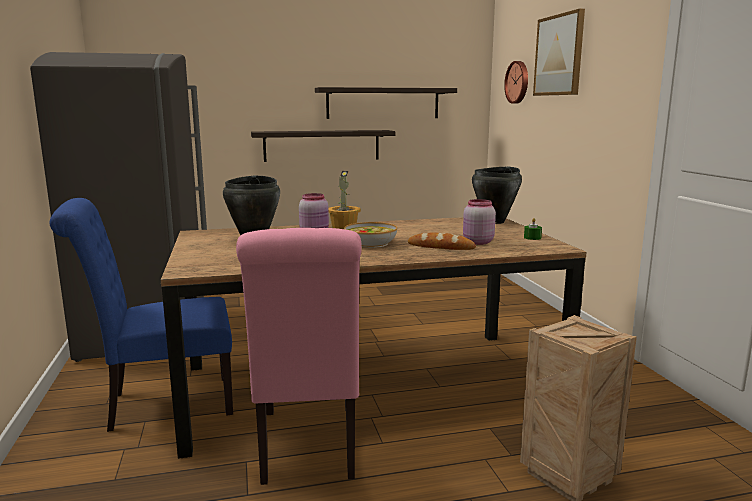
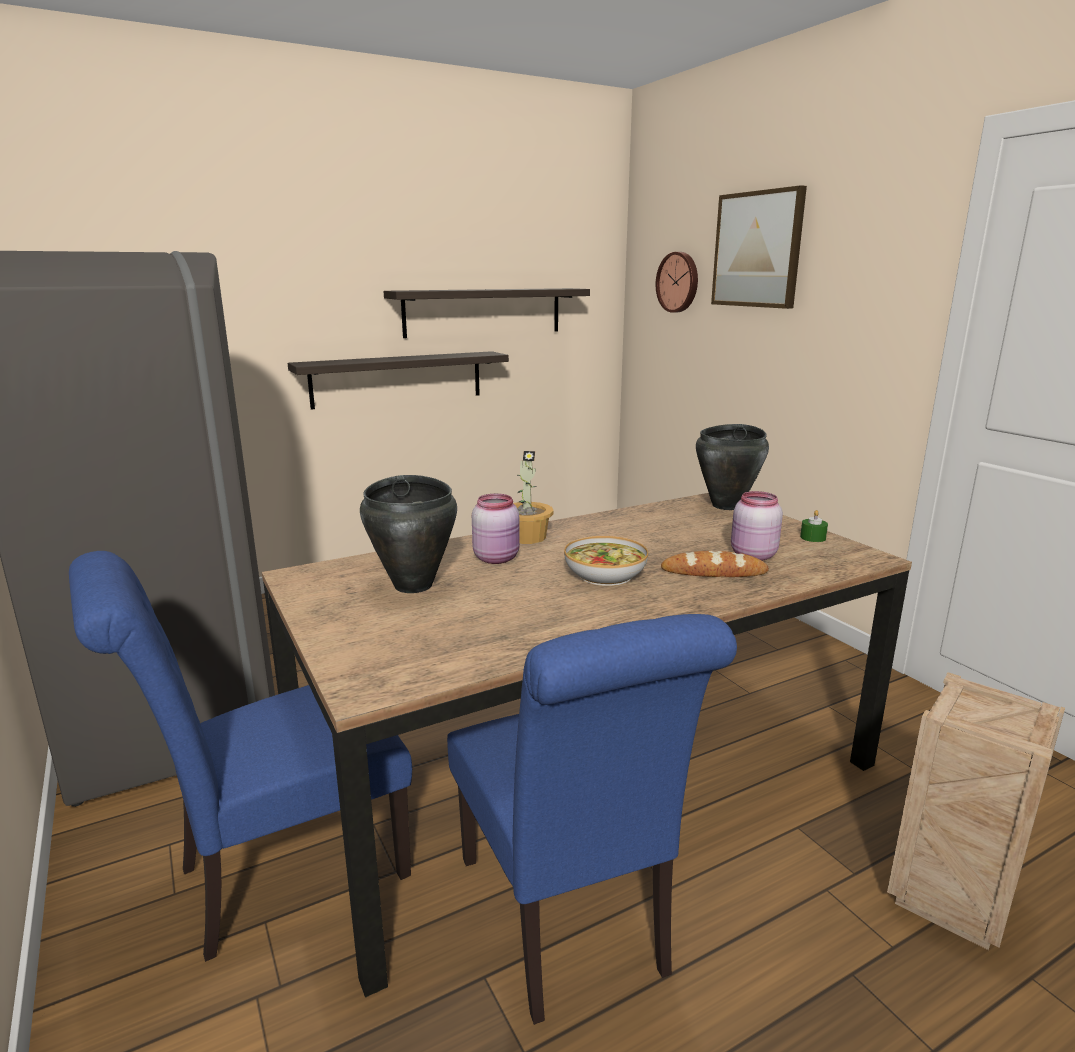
camera: 15 degrees left, 5 degrees up
(308, 448) = (567, 923): pink chair -> blue chair

